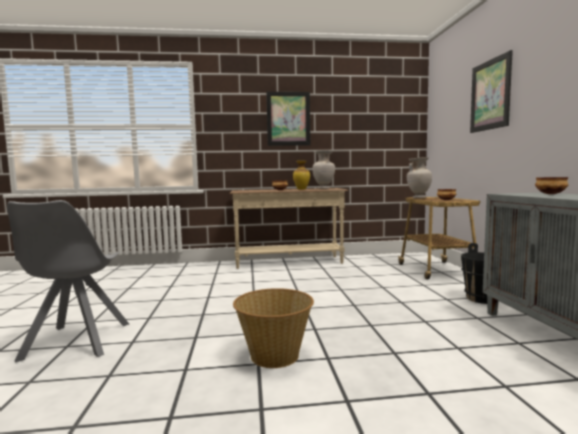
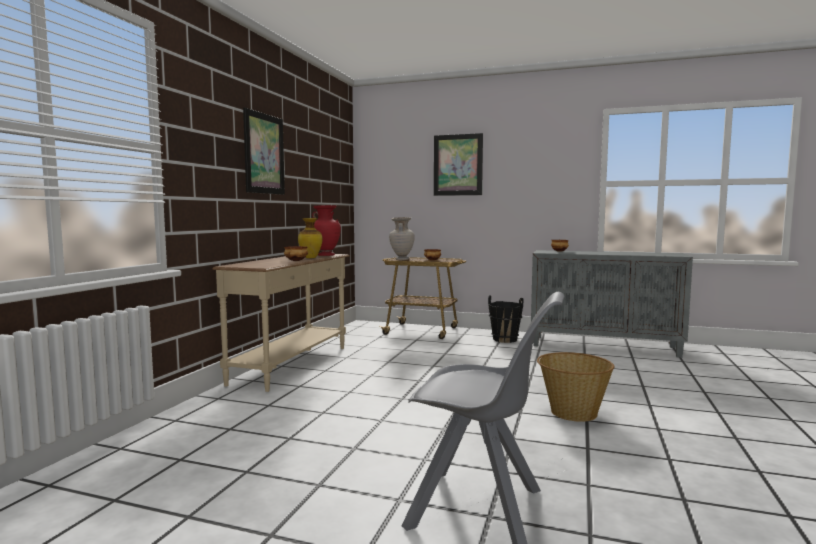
camera: 65 degrees left, 0 degrees up
(324, 189) = (326, 255): beige vase -> red vase

